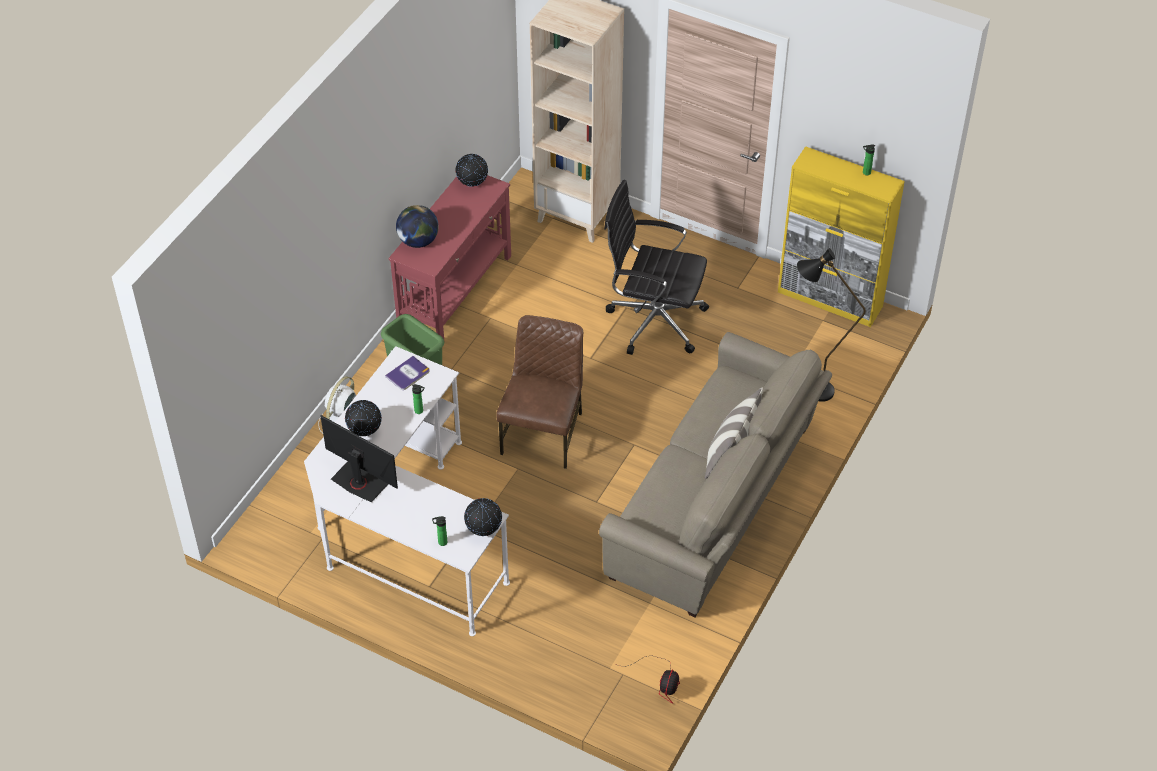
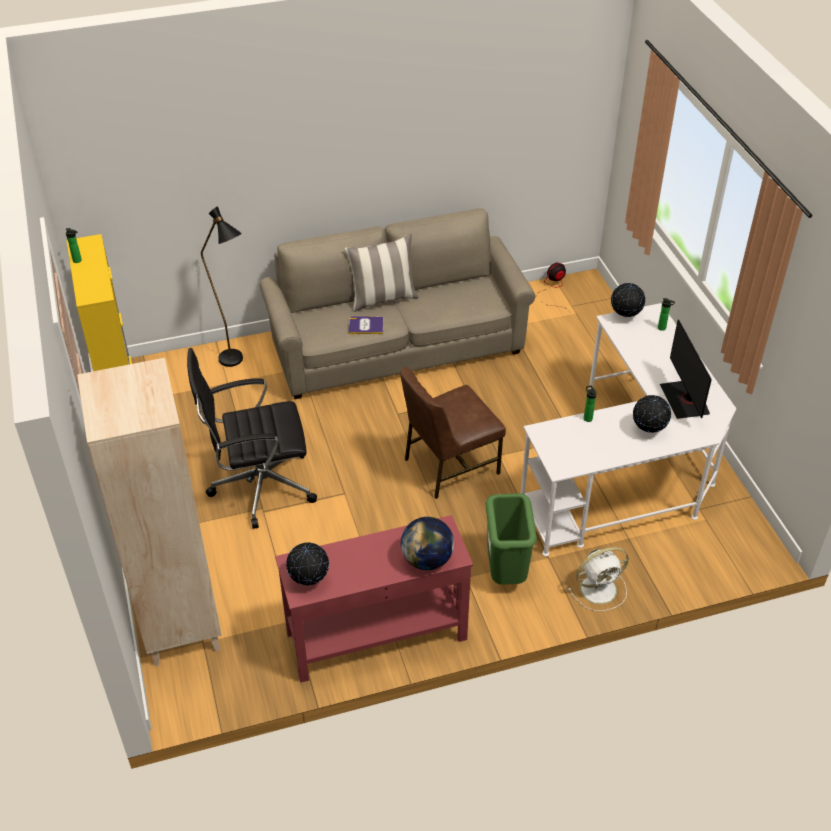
camera: 135 degrees left, 5 degrees down
(408, 374) = (566, 451): book -> book (366, 326)
(653, 320) = (259, 486): black office chair -> black office chair turned 105 degrees clockwise

